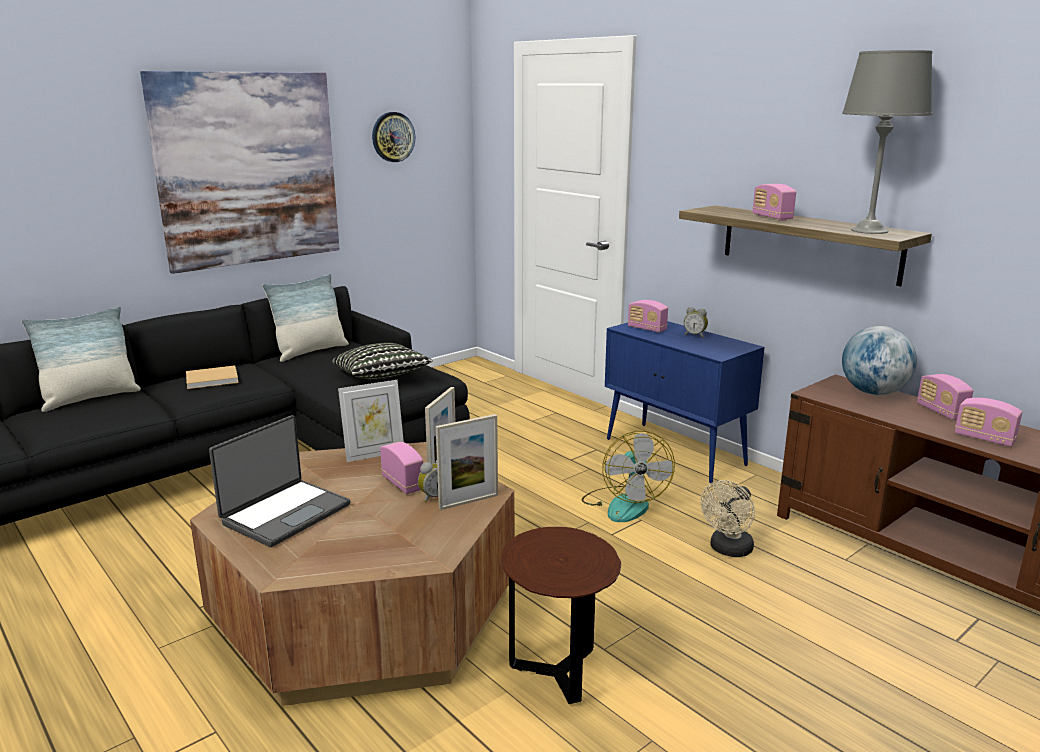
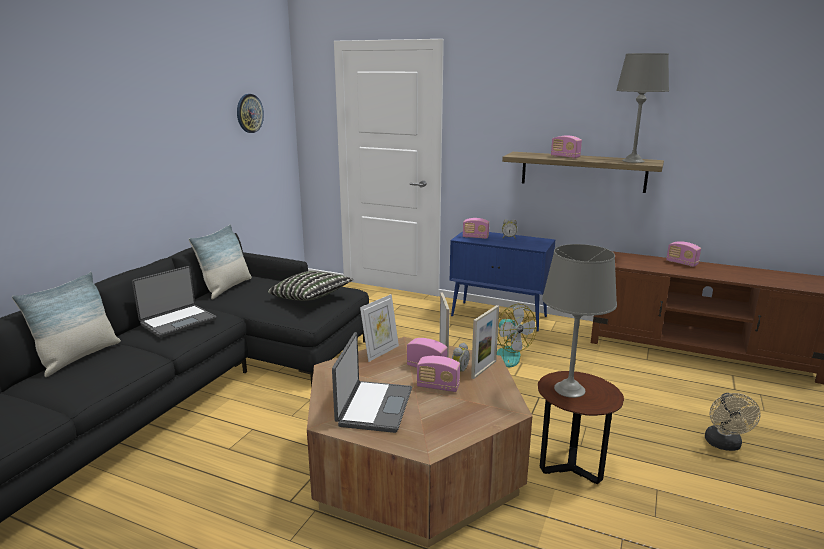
camera: 25 degrees left, 0 degrees up
(214, 379) = (178, 321): beige book -> laptop
(248, 169) = (158, 144): picture -> none
(547, 553) = (569, 390): none -> grey table lamp
(728, 550) = (586, 369): beige fan -> beige fan (724, 445)
(873, 392) = (638, 258): globe -> none
(984, 439) = (718, 274): radio -> radio (438, 387)

